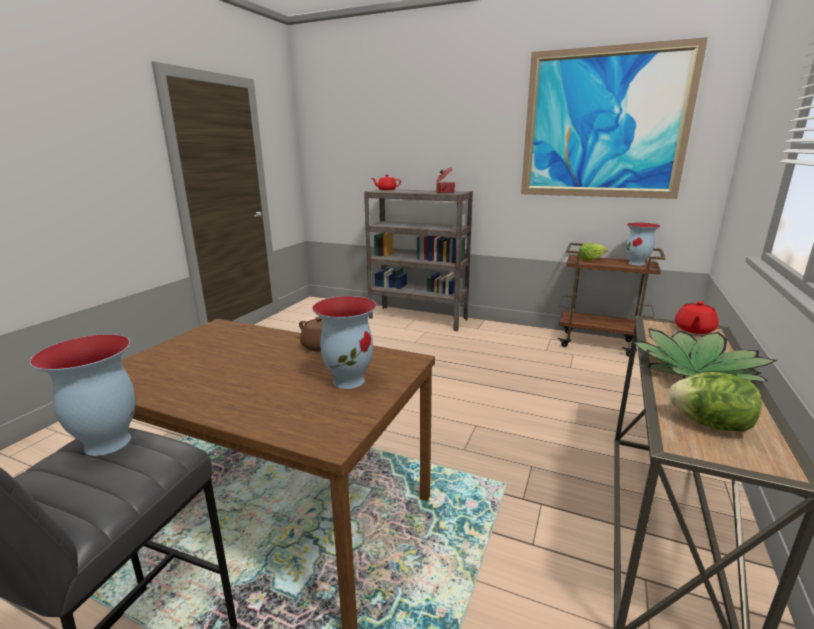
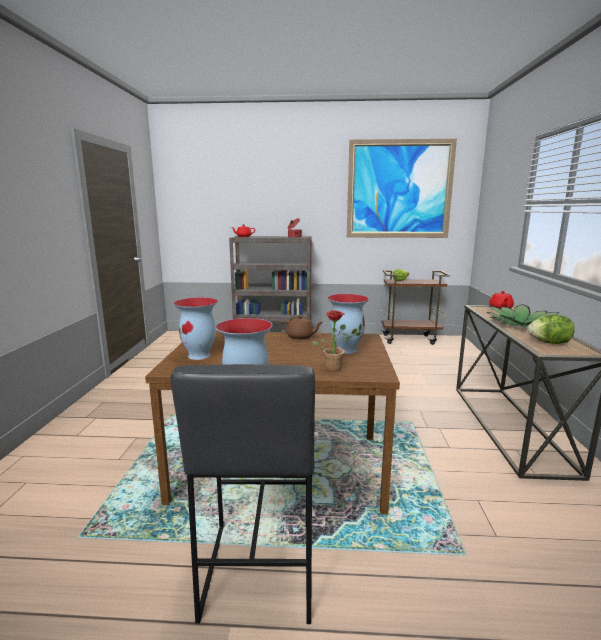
camera: 20 degrees left, 5 degrees down
(287, 413) = (333, 367): none -> potted plant
(637, 263) = (430, 281): vase -> vase (200, 355)

